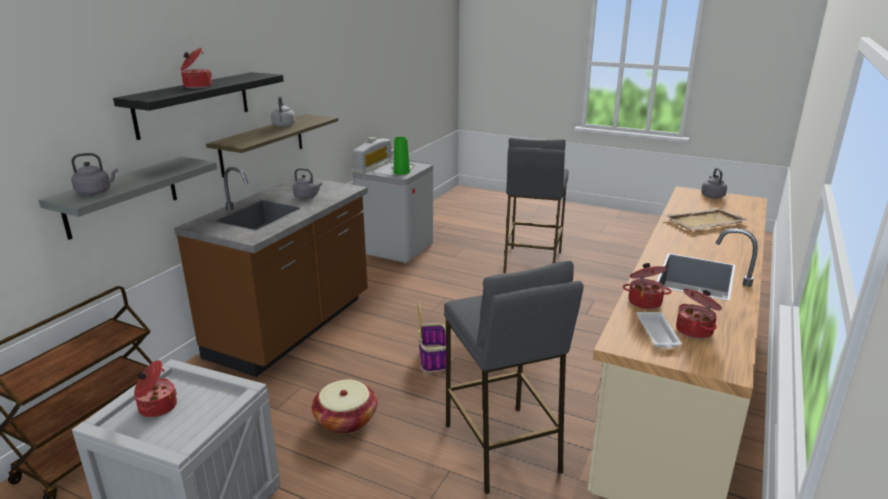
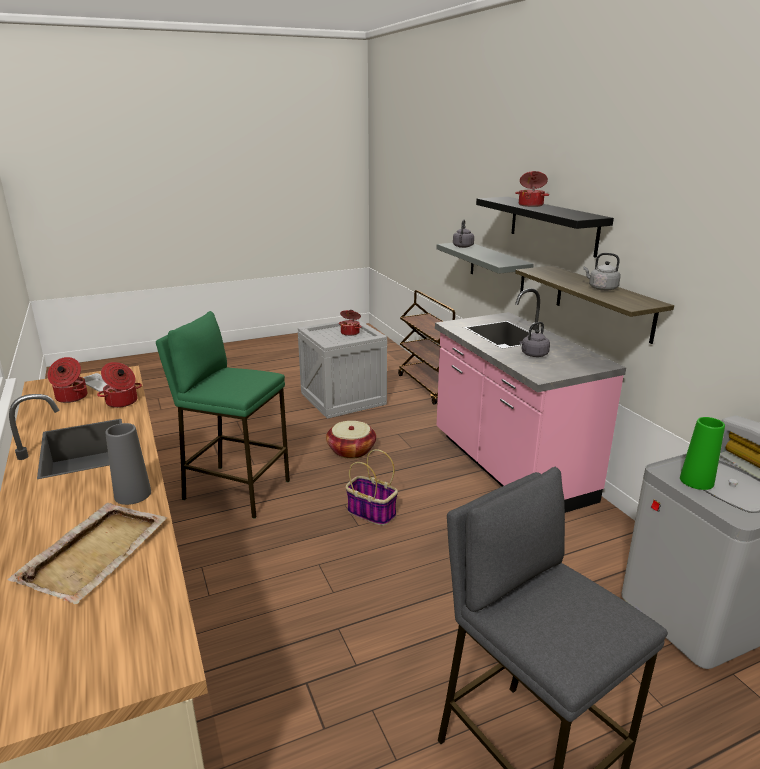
camera: 130 degrees right, 0 degrees up
(292, 328) = (509, 468): brown counter -> pink counter
(502, 448) = (236, 490): grey stool -> green stool
(673, 235) = (133, 494): none -> grey vase
(712, 196) = (99, 674): grey kettle -> none

